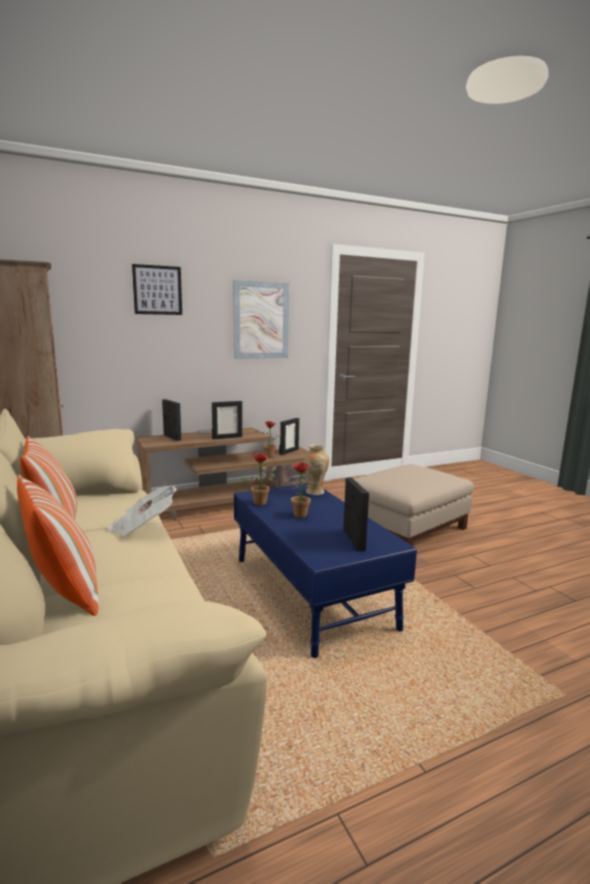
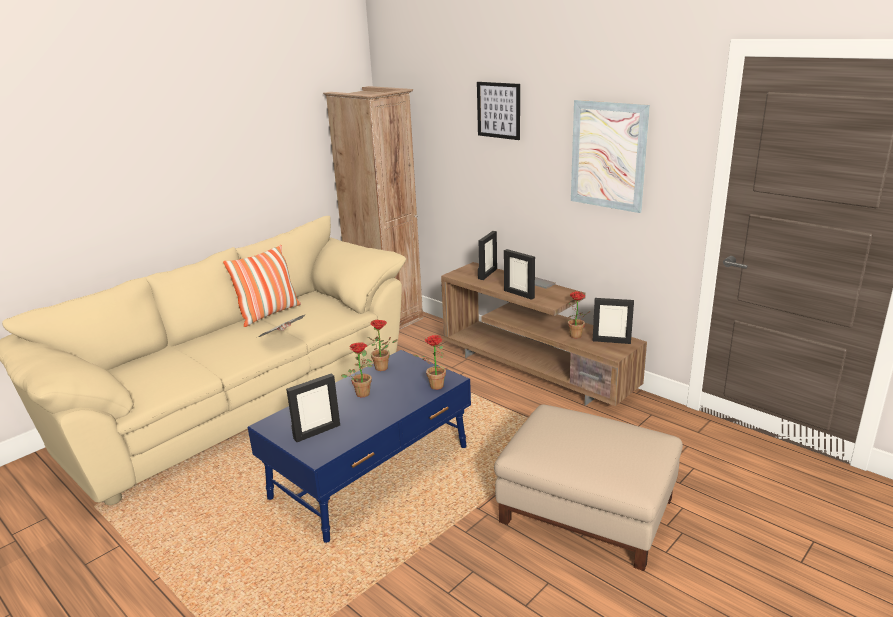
camera: 70 degrees right, 10 degrees up
(65, 593) = (178, 351): pillow -> none
(315, 492) = (433, 386): vase -> potted plant

